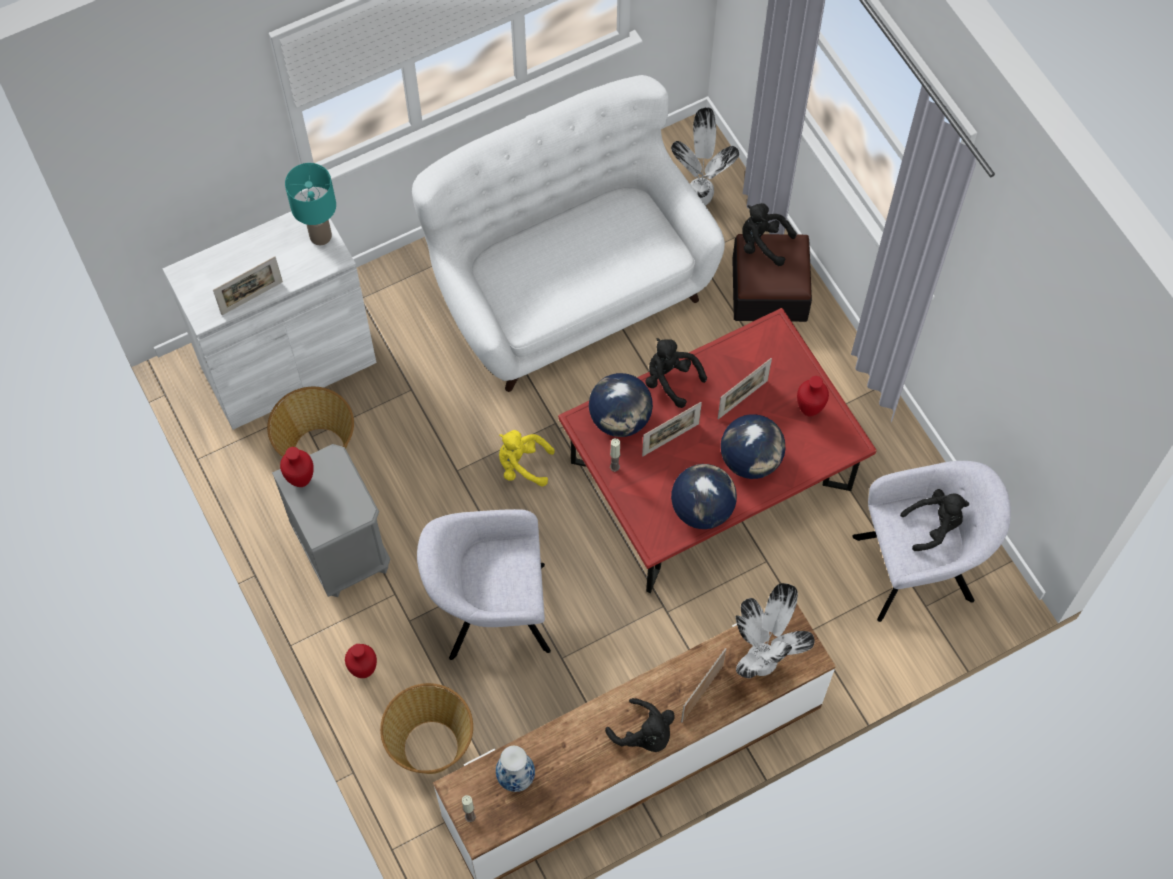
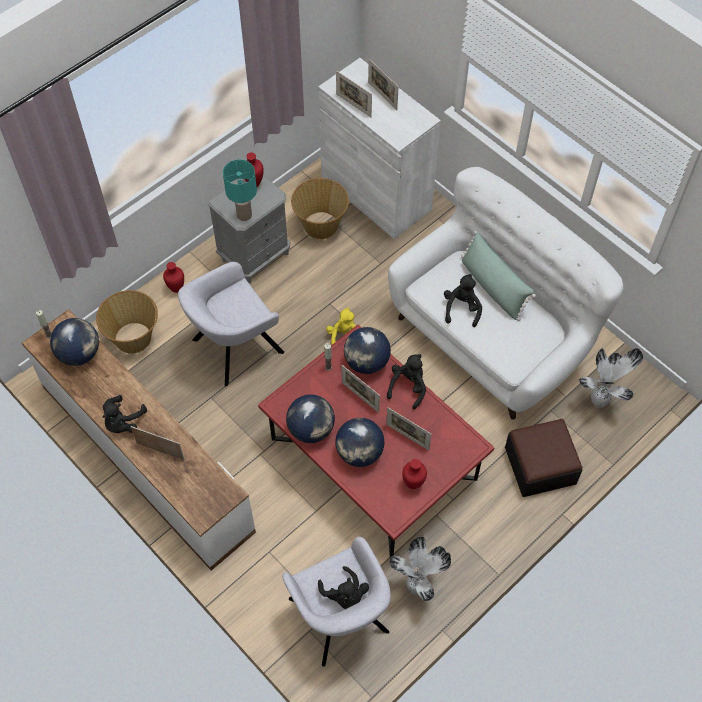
camera: 75 degrees right, 5 degrees down
(248, 257) = (382, 96): none -> picture frame
(321, 235) = (413, 128): turquoise table lamp -> turquoise table lamp (244, 215)
(491, 611) = (234, 348): grey armchair -> grey armchair turned 105 degrees counterclockwise
(515, 777) = (79, 353): vase -> globe
(544, 244) = (493, 287): none -> green pillow
(762, 243) = (559, 436): black plush toy -> black plush toy (461, 308)
(762, 663) = (191, 485): potted plant -> potted plant (418, 588)

